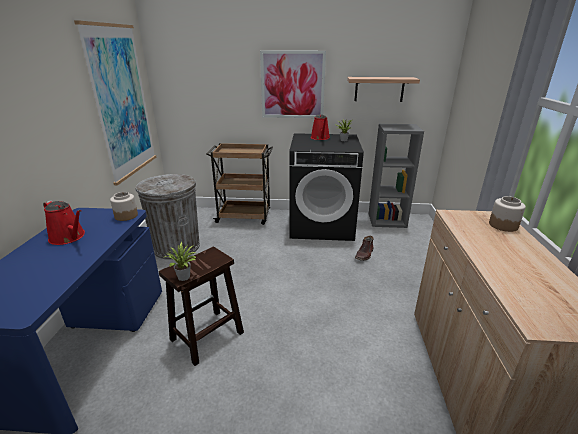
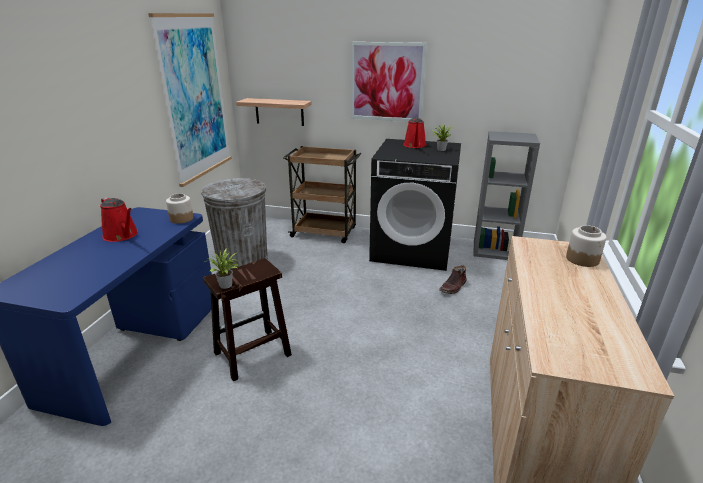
camera: 10 degrees right, 0 degrees up
(379, 89) = (490, 89): shelf -> shelf (279, 112)

